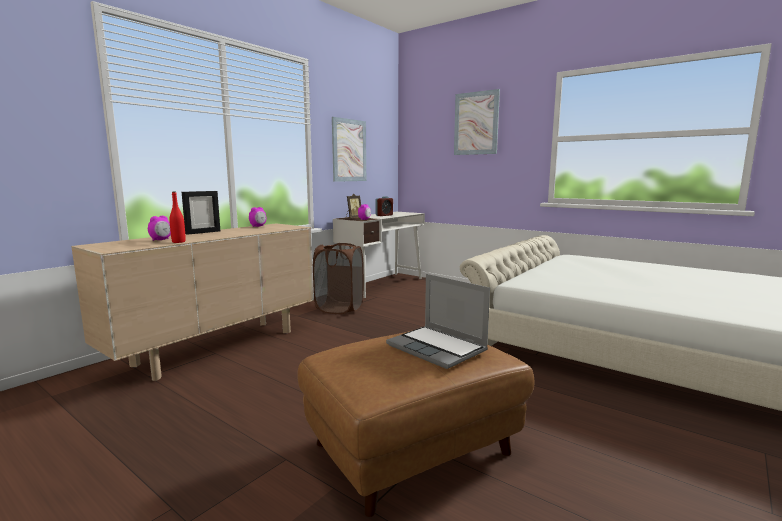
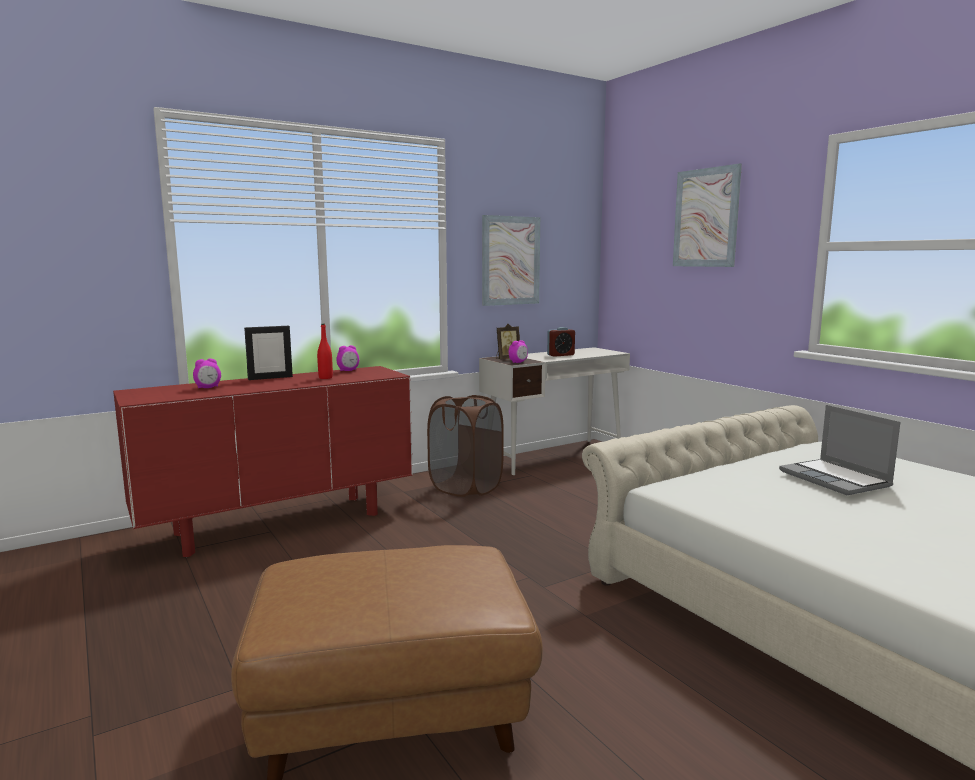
camera: 20 degrees right, 0 degrees up
(178, 242) = (220, 392): red bottle -> red bottle (325, 378)
(218, 346) = (281, 523): beige dresser -> red dresser
(438, 348) = (422, 580): laptop -> laptop (836, 479)

